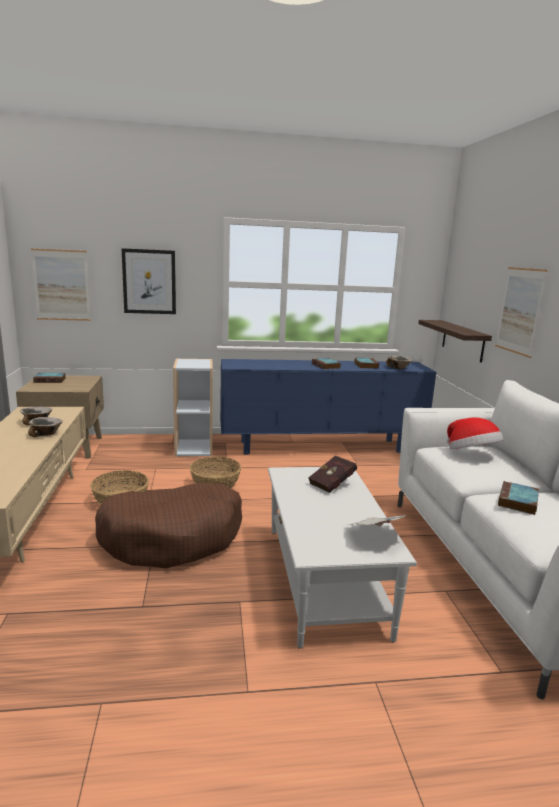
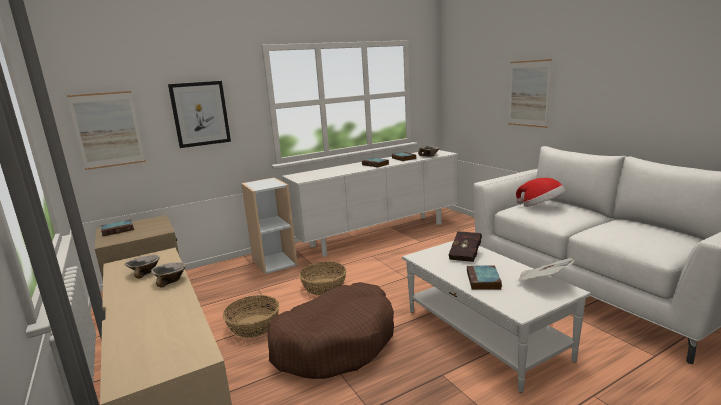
camera: 20 degrees left, 0 degrees up
(321, 446) = (378, 234): blue cabinet -> white cabinet
(462, 340) = (471, 125): shelf -> none
(518, 502) = (612, 230): book -> book (484, 281)

